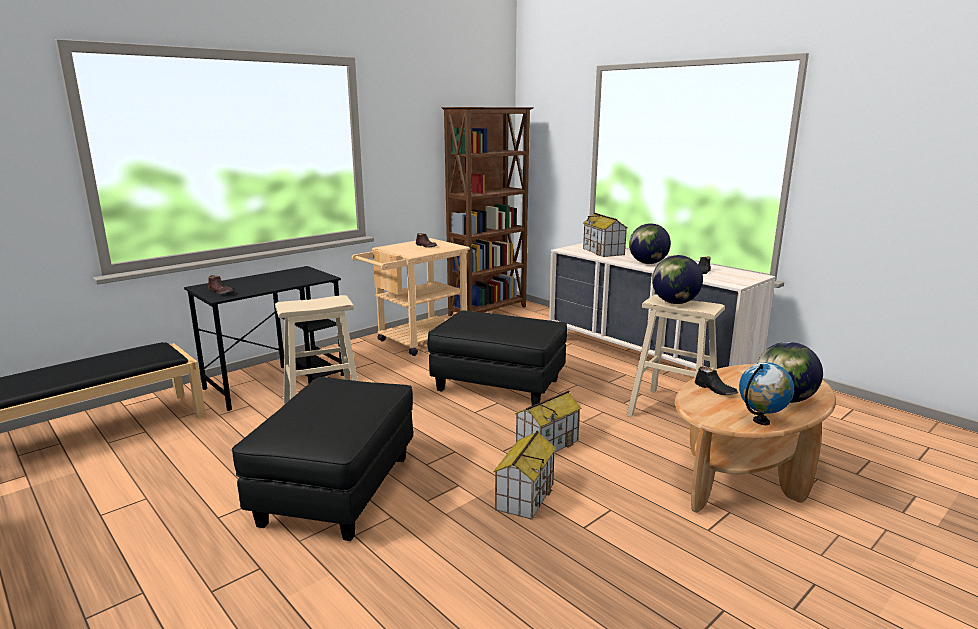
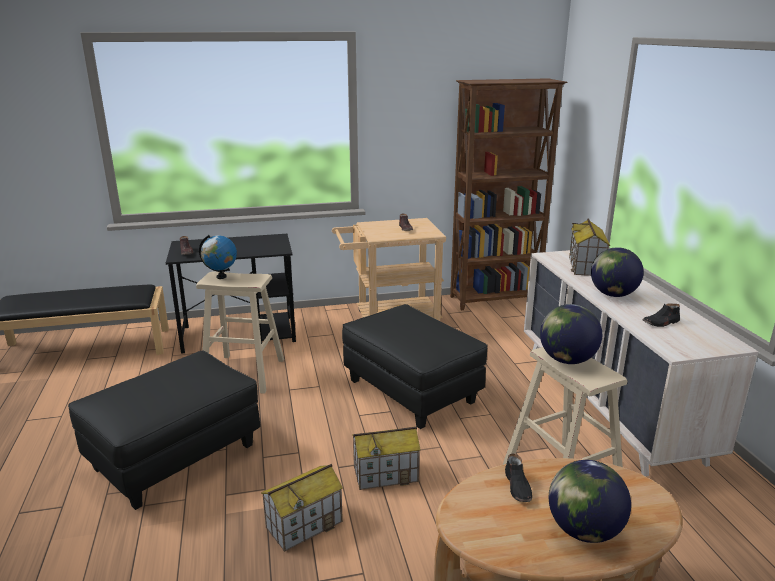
camera: 30 degrees right, 5 degrees up
(761, 421) = (511, 550): globe -> globe (221, 277)

